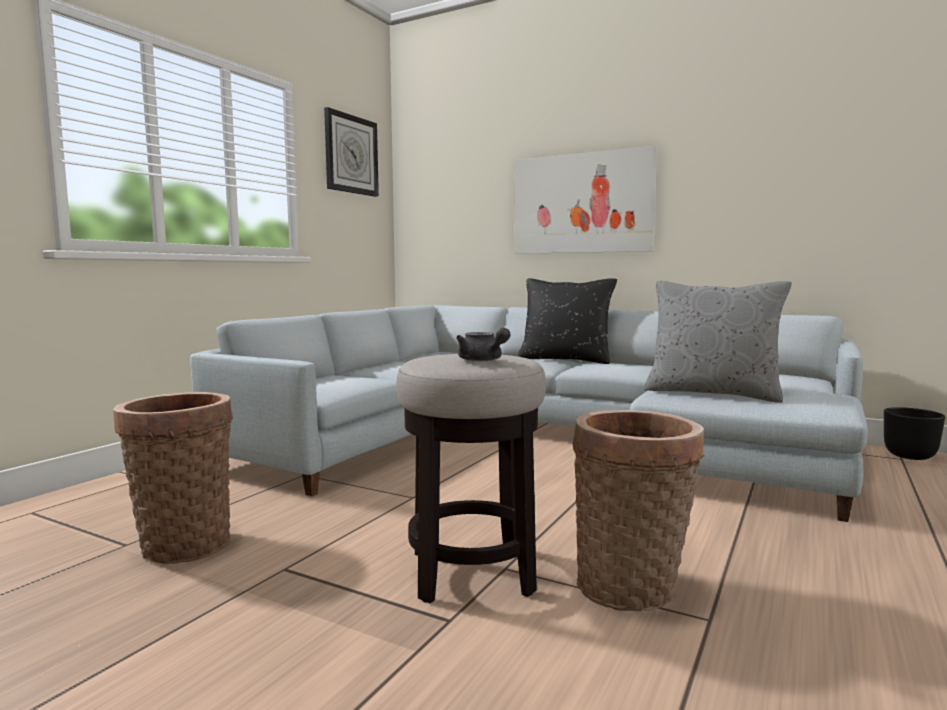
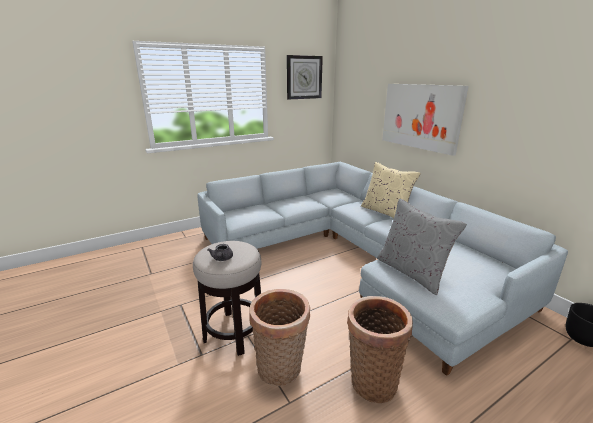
camera: 30 degrees right, 15 degrees up
(183, 543) = (165, 279): basket -> basket (372, 379)
(565, 359) = (386, 212): black pillow -> beige pillow

